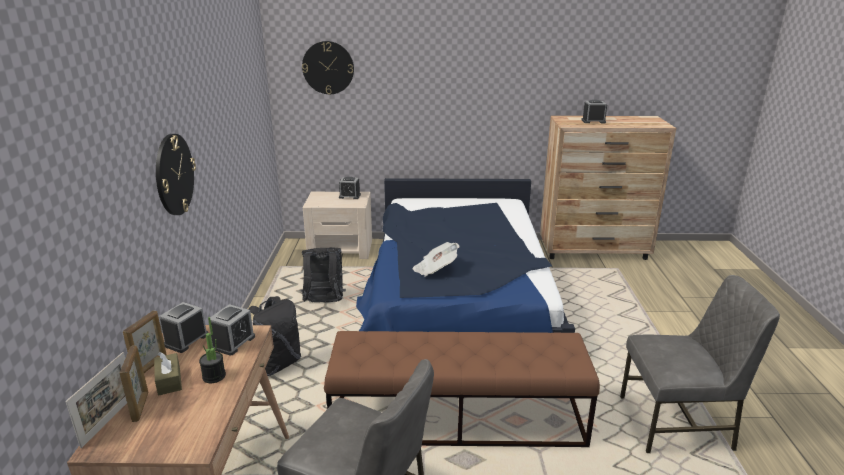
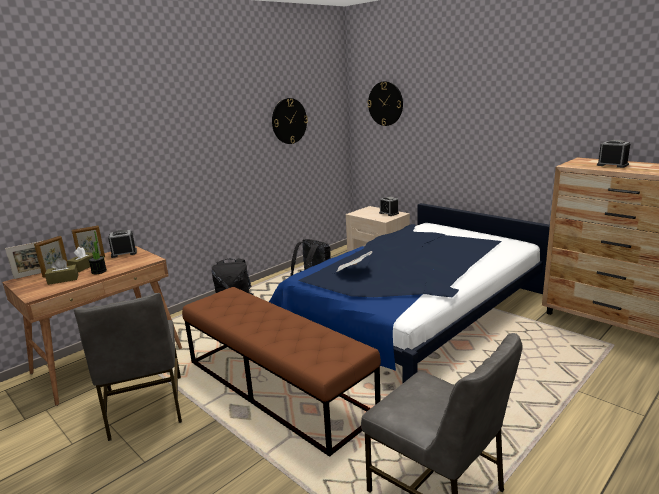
camera: 45 degrees right, 5 degrees down
(174, 174) = (176, 155): wall clock -> wall clock (289, 121)
(183, 409) = (63, 279): none -> brown tissue box
(233, 342) = (135, 261): alarm clock -> none

